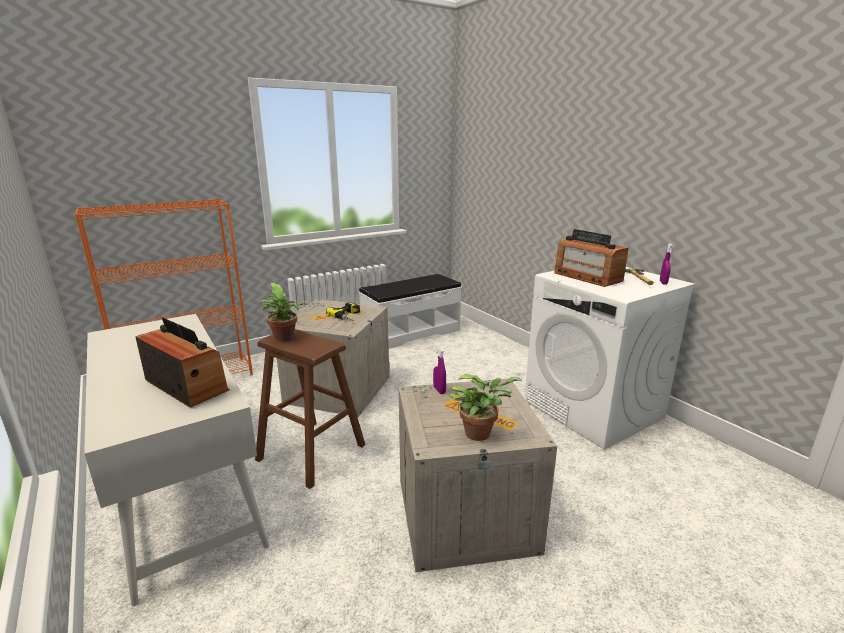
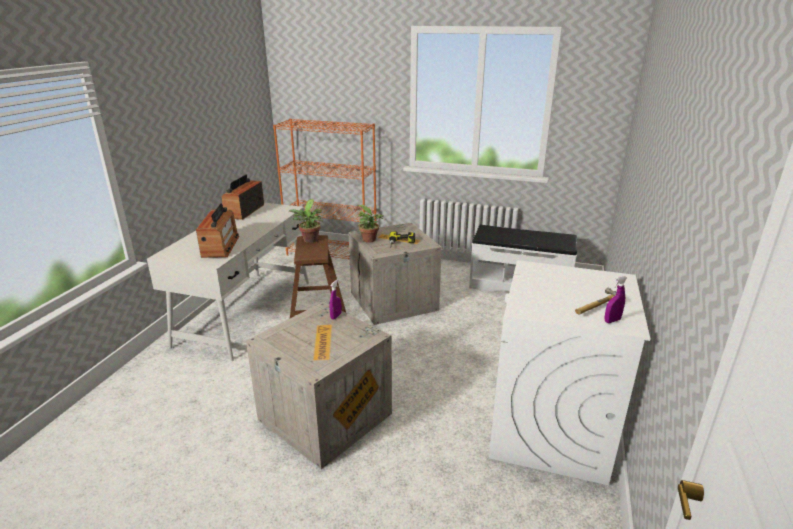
camera: 50 degrees right, 5 degrees up
(480, 433) = (298, 350): potted plant -> potted plant (370, 240)
(587, 277) = (553, 282): radio -> radio (244, 211)

